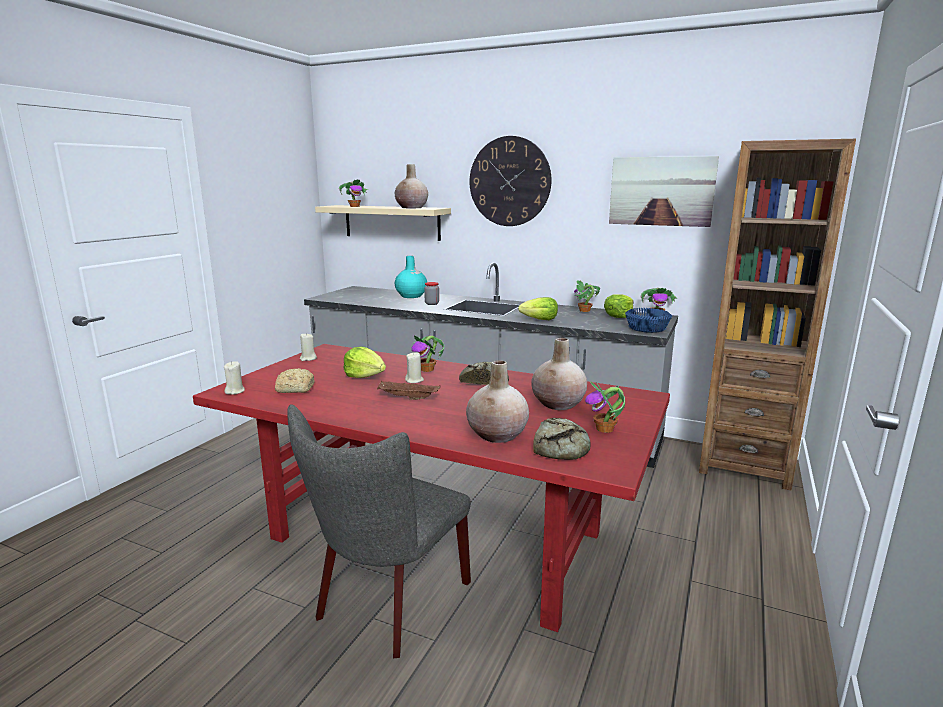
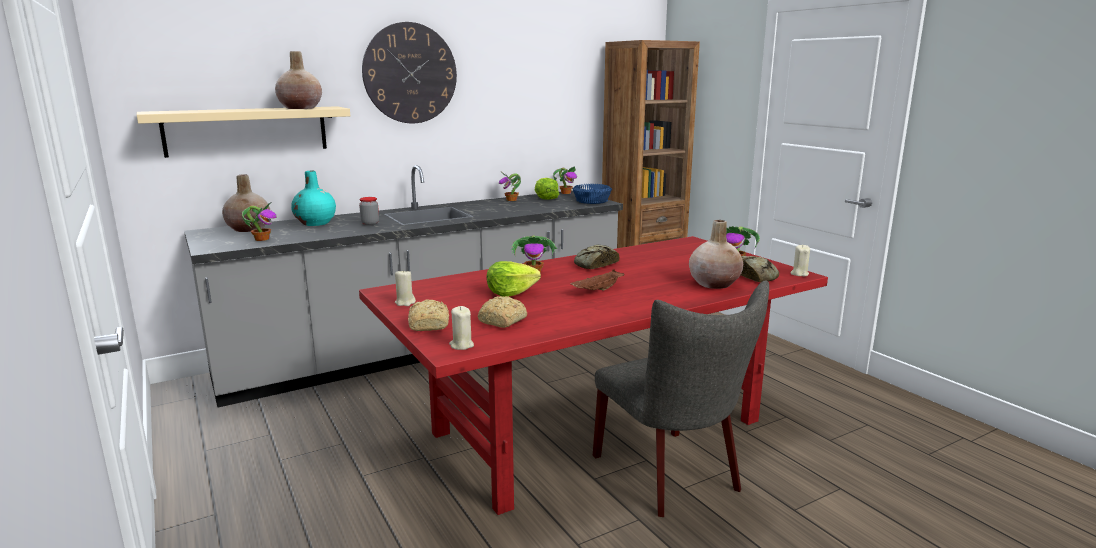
camera: 55 degrees left, 0 degrees up
(269, 374) = (429, 324): none -> bread
(355, 206) = (205, 111): potted plant -> potted plant (262, 239)
(414, 380) = (556, 281): beige candle -> beige candle (799, 274)
(540, 320) = (511, 212): lettuce -> none
(558, 404) = (676, 259): beige vase -> beige vase (249, 229)
(661, 191) = (551, 81): picture -> none

